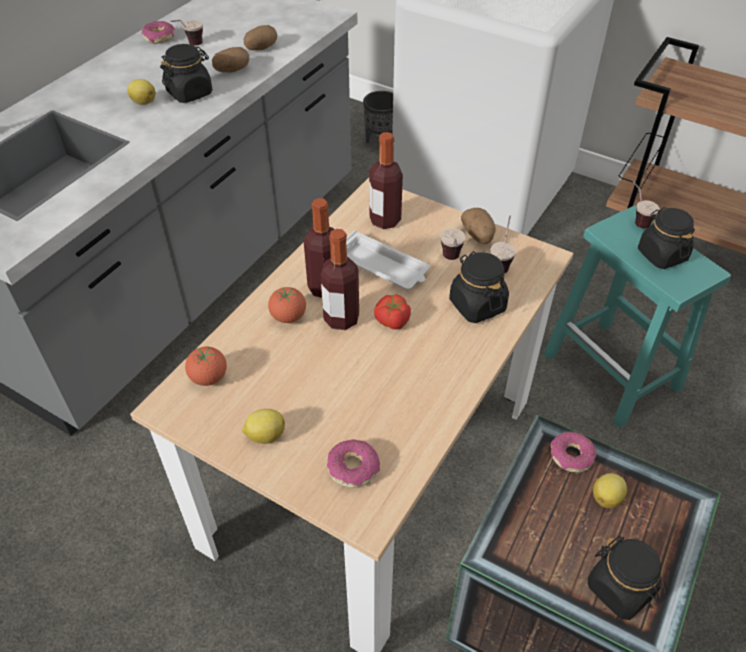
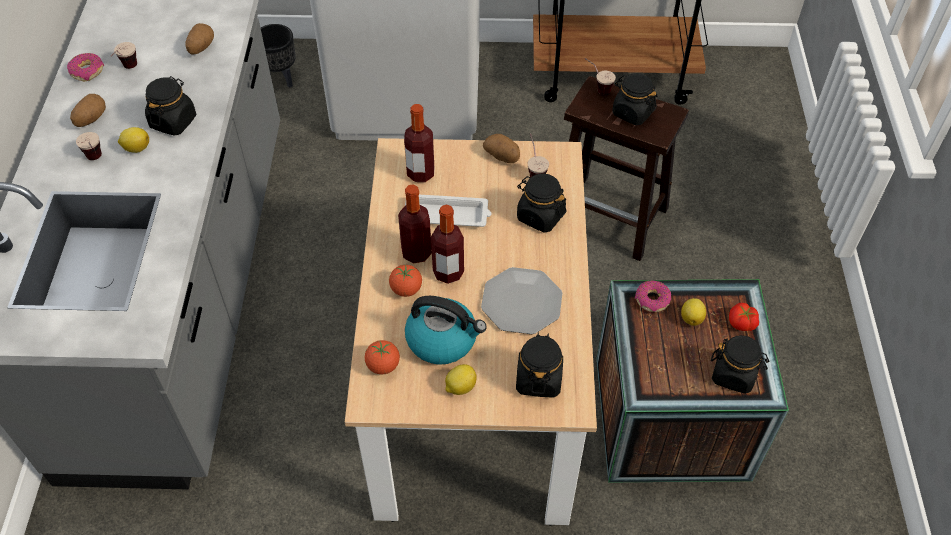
camera: 30 degrees left, 5 degrees up
(232, 70) = (193, 82): potato -> potato (91, 119)
(285, 380) = (443, 340): none -> kettle
(353, 468) = (538, 379): donut -> black jar
(392, 320) = (487, 256): tomato -> tomato (741, 323)
(394, 380) = (521, 302): none -> plate
(451, 261) = (497, 188): cup -> cup (97, 161)
(613, 373) = (611, 217): turquoise stool -> brown stool

